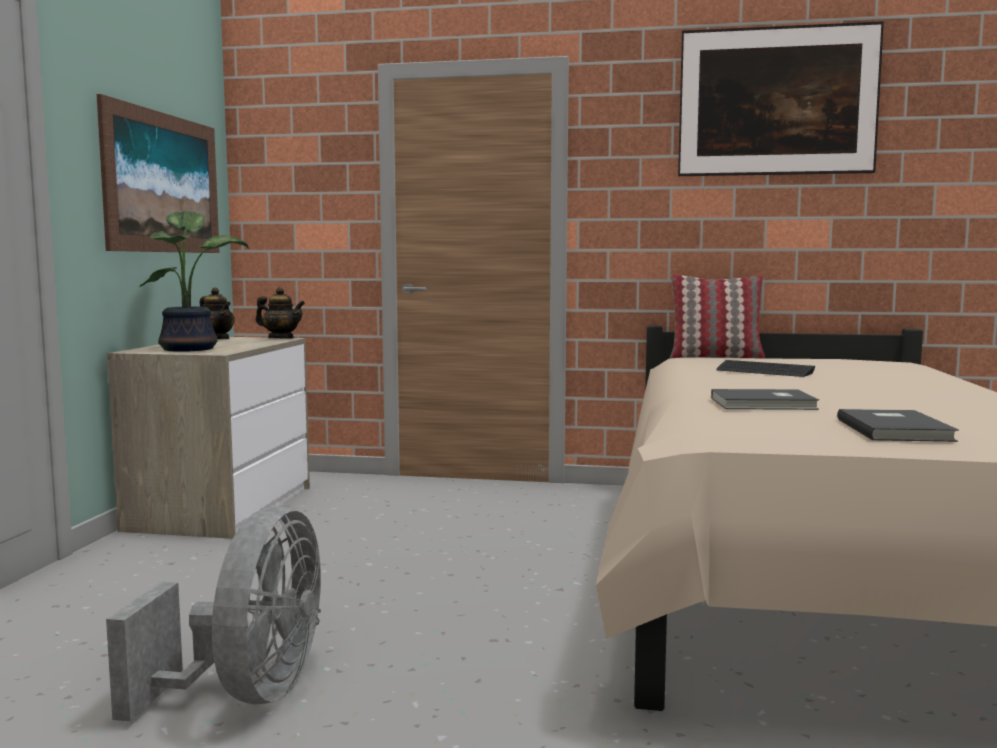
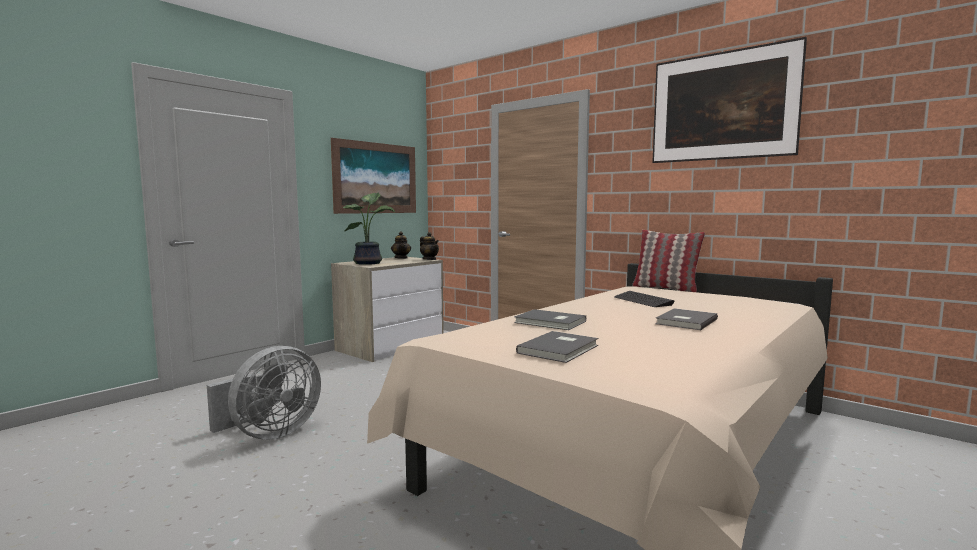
camera: 30 degrees right, 0 degrees up
(892, 388) = (684, 321): none -> grey book

